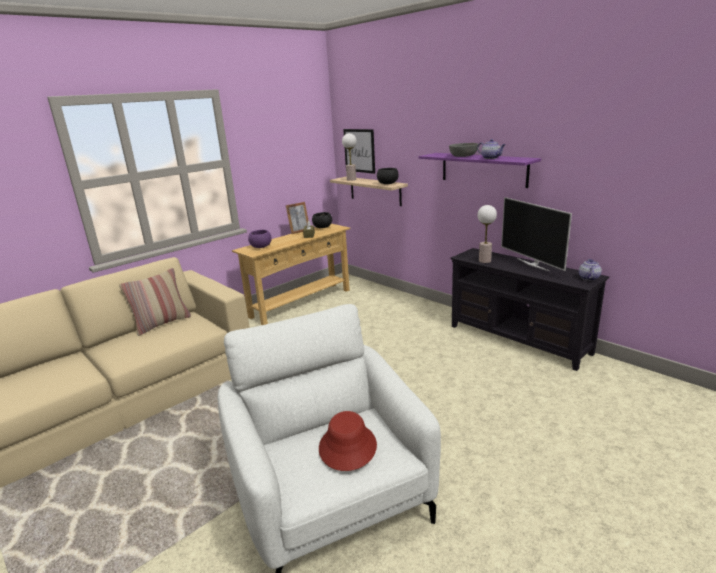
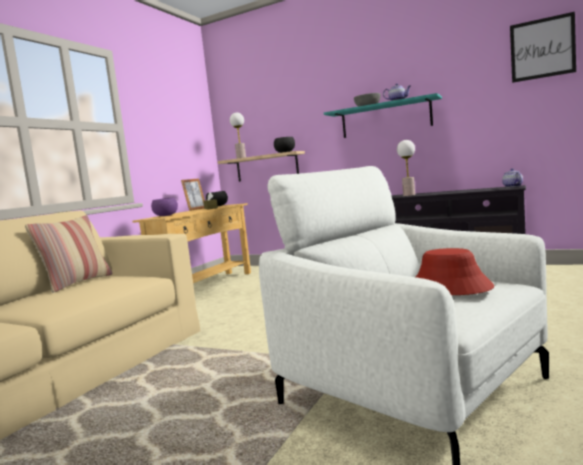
camera: 20 degrees left, 15 degrees down
(359, 150) = (245, 131): picture -> picture (542, 48)
(483, 169) = (385, 119): purple shelf -> turquoise shelf
(533, 264) = (454, 191): television -> none

